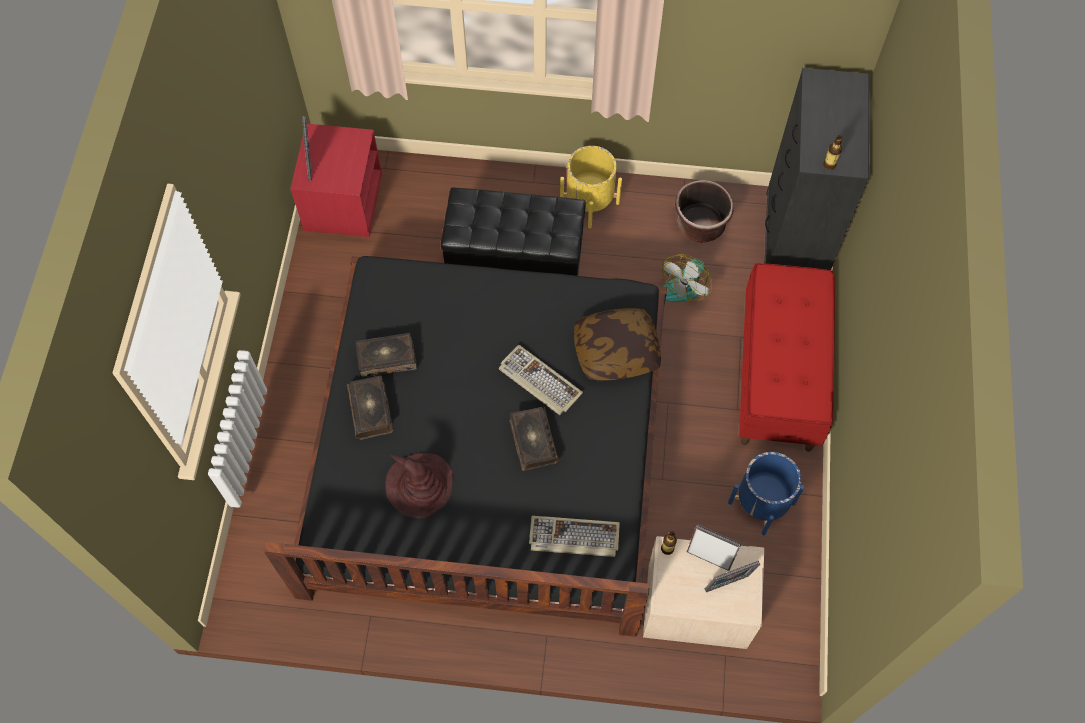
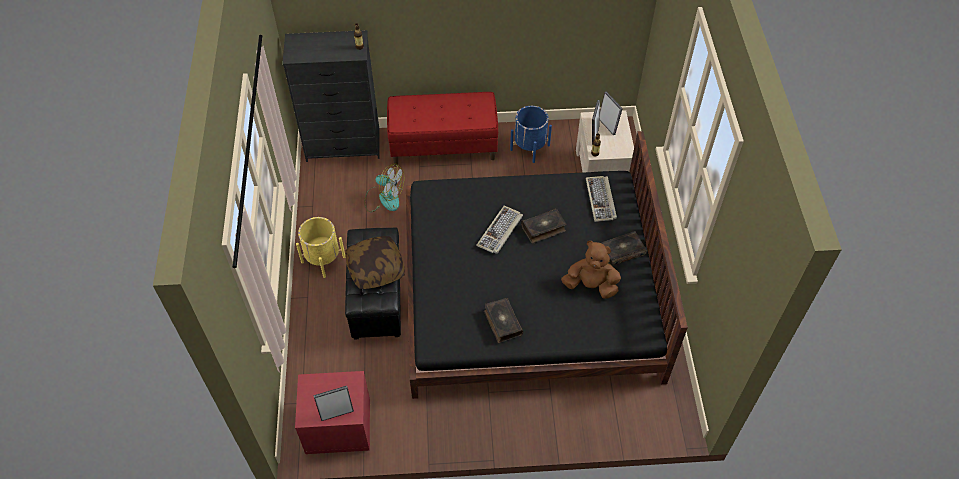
camera: 100 degrees left, 10 degrees down
(371, 410) = (544, 324): book -> book (622, 252)
(420, 485) = (591, 285): brown hat -> brown plush toy
(616, 351) = (468, 194): pillow -> pillow (376, 268)
(700, 224) = (335, 194): brown planter -> none

